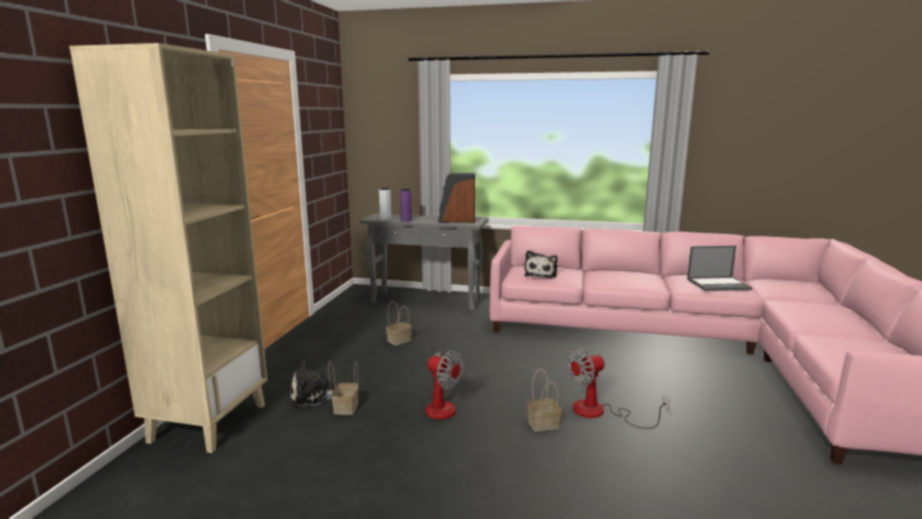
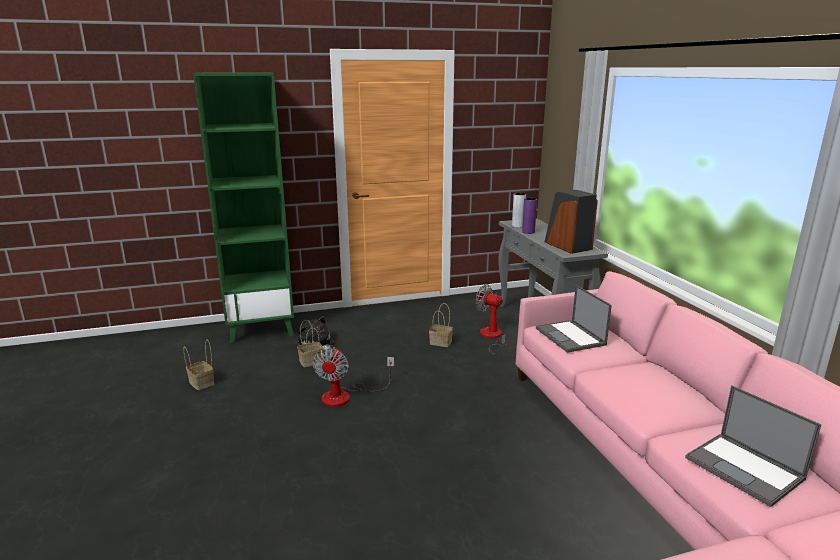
camera: 60 degrees right, 5 degrees up
(208, 422) = (261, 328): beige bookcase -> green bookcase
(541, 274) = (571, 337): plush toy -> laptop
(544, 424) = (353, 456): basket -> basket (202, 383)
(600, 412) = (401, 485): fan -> fan (492, 337)

